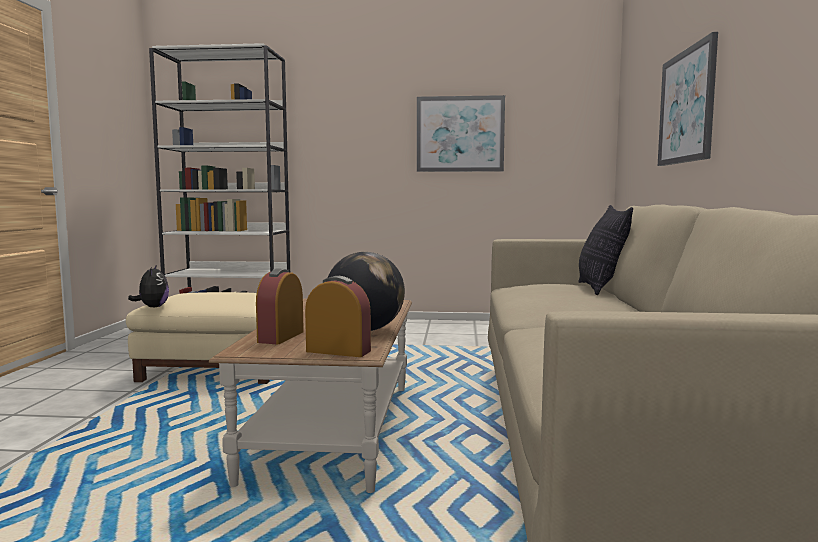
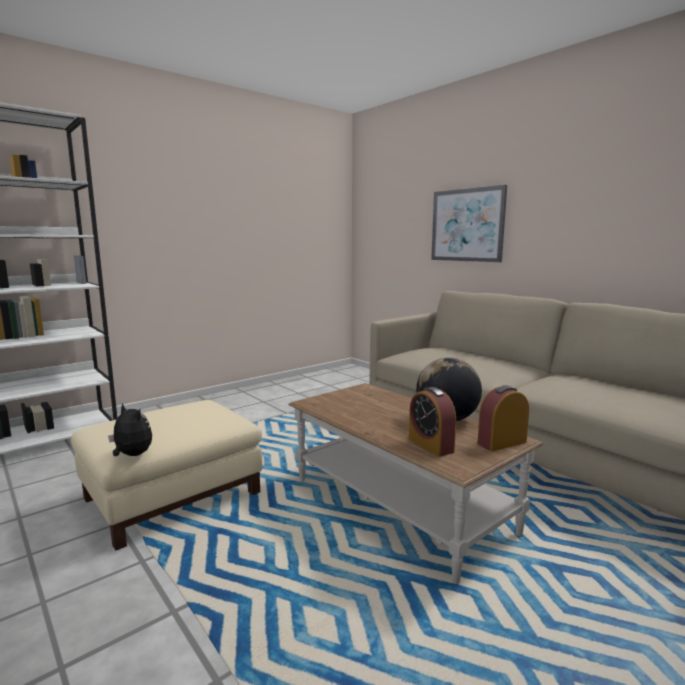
camera: 45 degrees left, 5 degrees up
(460, 134) = (251, 224): picture -> none
(600, 289) = (455, 349): pillow -> none

